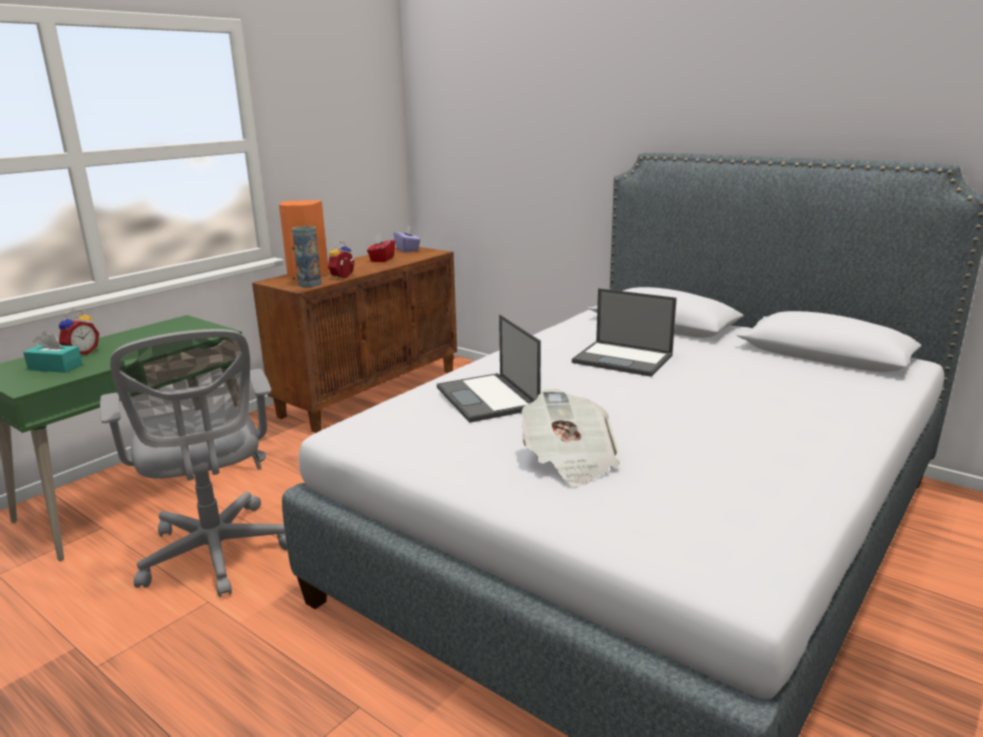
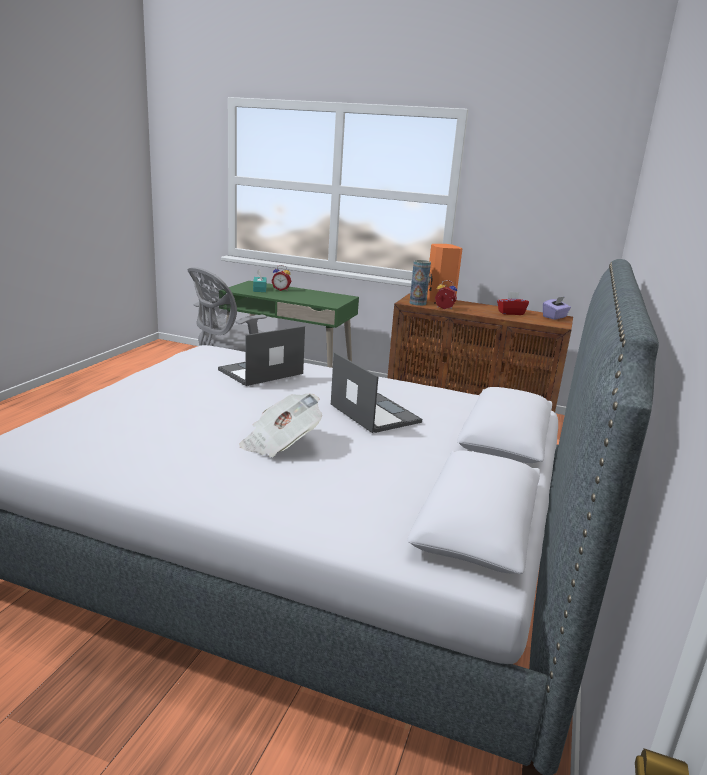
camera: 70 degrees right, 0 degrees up
(569, 461) = (168, 399): newspaper -> newspaper (280, 443)
(624, 359) = (373, 413): laptop -> laptop turned 135 degrees clockwise

